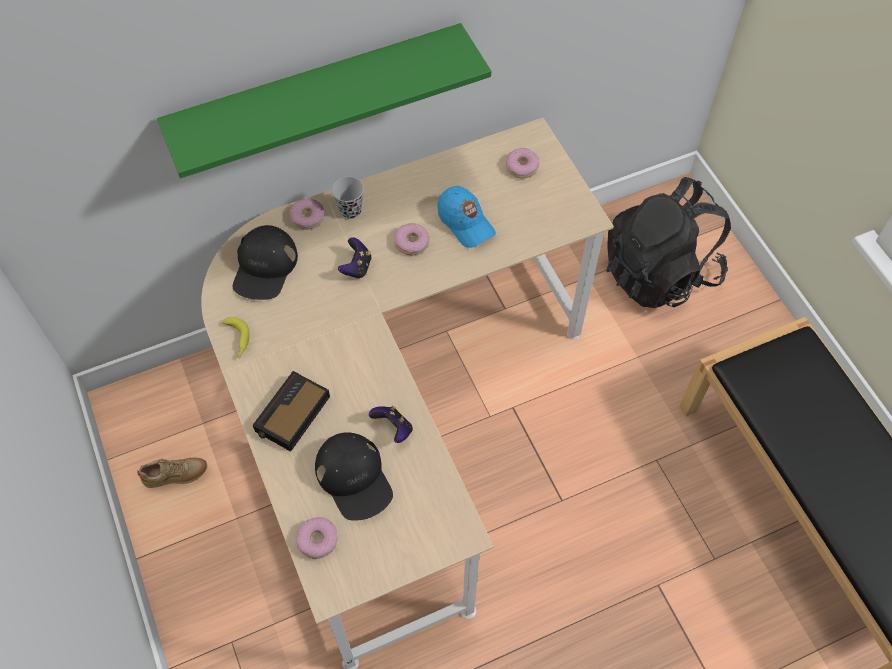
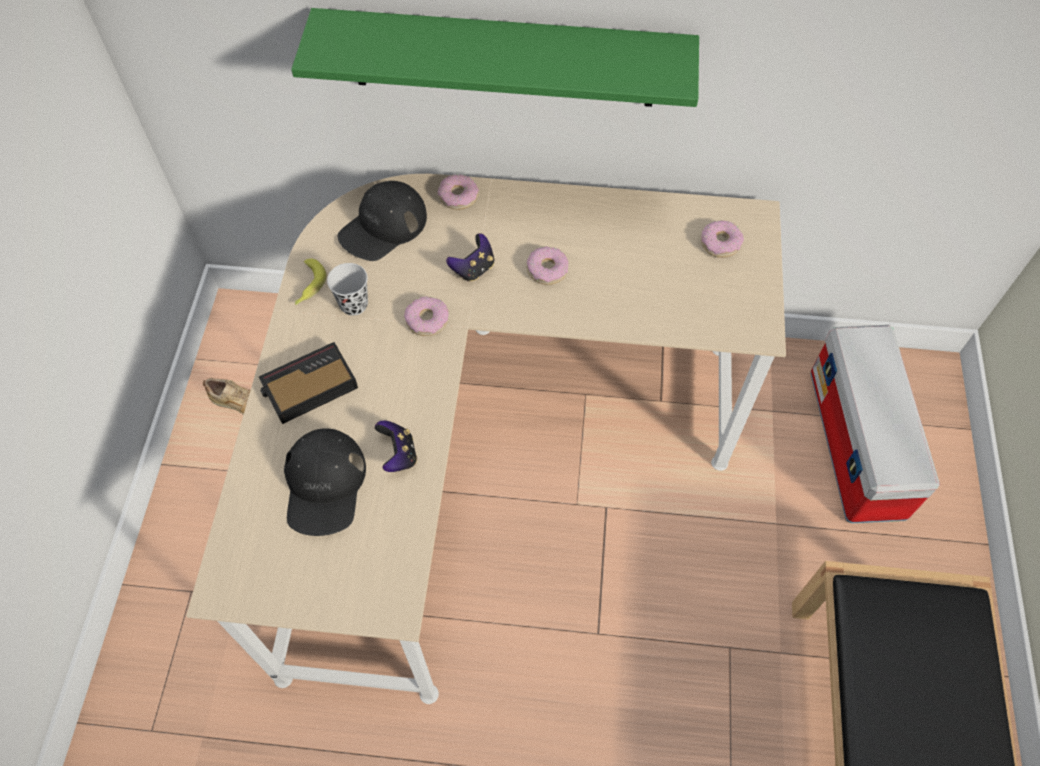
camera: 30 degrees right, 0 degrees up
(317, 540) = (245, 529): donut -> donut (427, 320)
(350, 210) = (506, 208): black cup -> black cup (354, 304)
(465, 223) = (618, 275): blue cap -> none
(659, 272) = (857, 445): black backpack -> storage box

